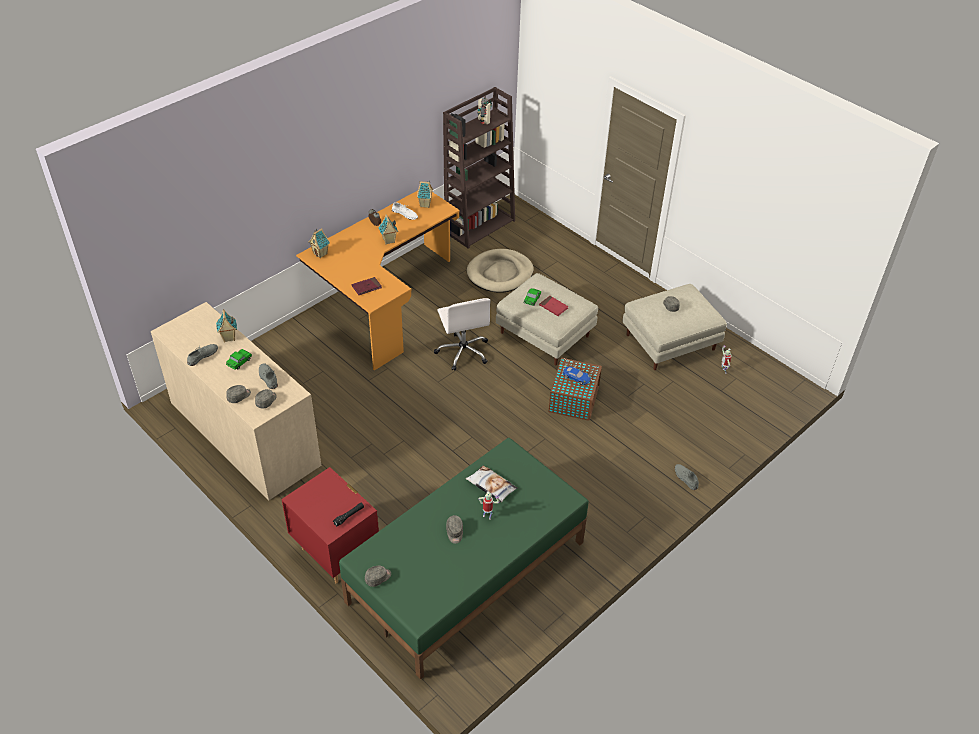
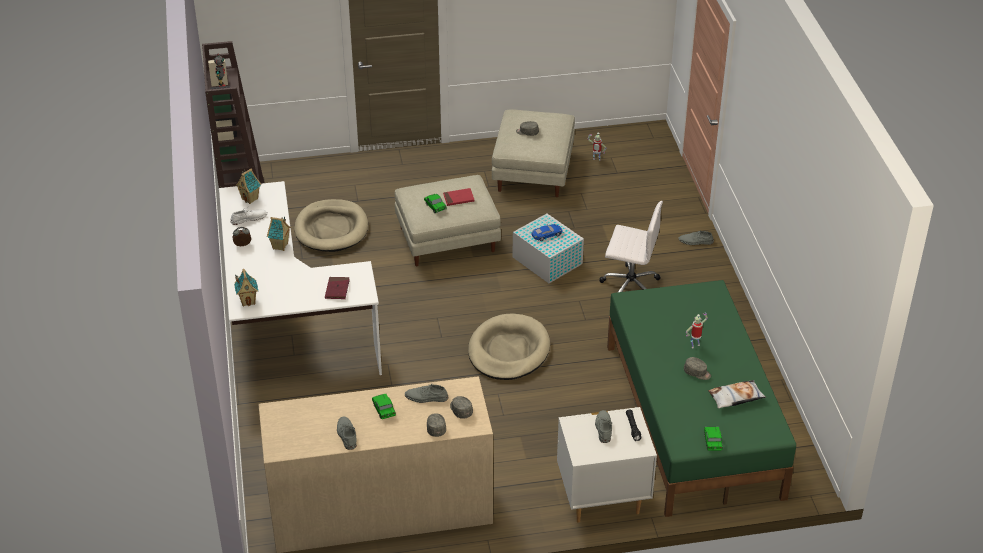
camera: 55 degrees left, 5 degrees down
(229, 338) = (337, 405): toy house -> none
(336, 498) = (603, 428): none -> grey shoe
(336, 554) = (602, 500): red nightstand -> white nightstand
(378, 578) = (712, 442): grey cap -> toy car
(382, 302) = (285, 327): orange desk -> white desk
(454, 424) = (508, 351): none -> beige dog bed
(463, 351) = (416, 302): white office chair -> white office chair (629, 286)
(491, 486) = (662, 328): pillow -> pillow (736, 398)
(574, 398) = (546, 260): brown storage box -> white storage box

